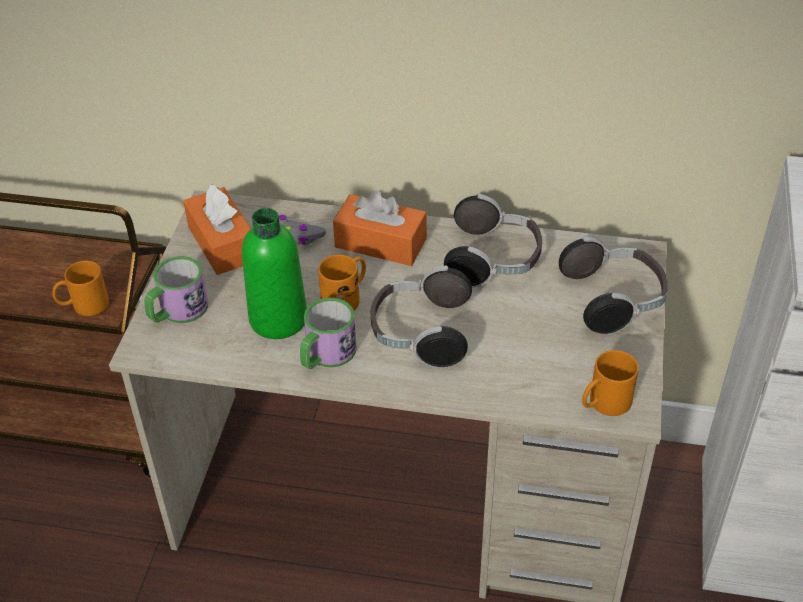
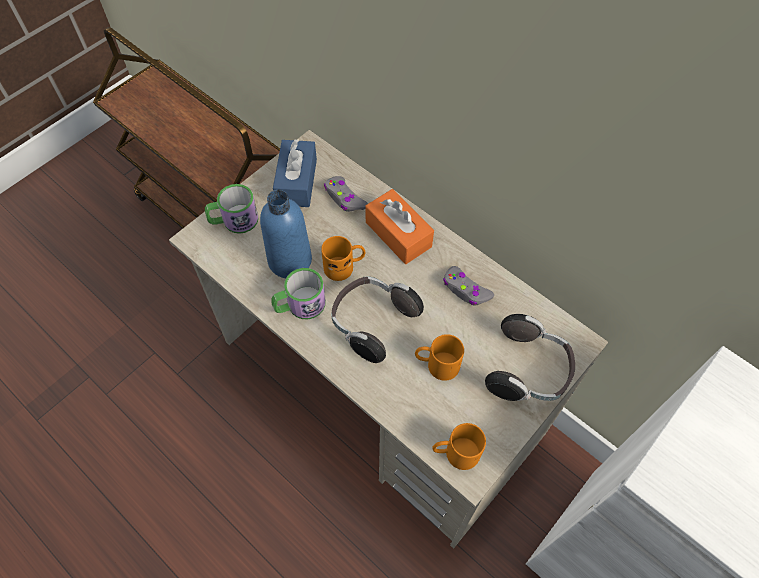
camera: 30 degrees right, 15 degrees up
(83, 306) = (211, 177): orange mug -> orange mug (436, 365)
(222, 243) = (296, 182): orange tissue box -> blue tissue box
(278, 319) = (290, 260): green bottle -> blue bottle
(494, 261) = (465, 290): headphones -> grey game controller

